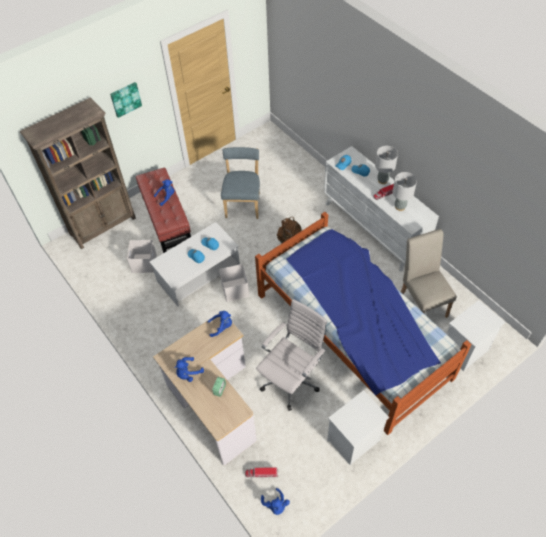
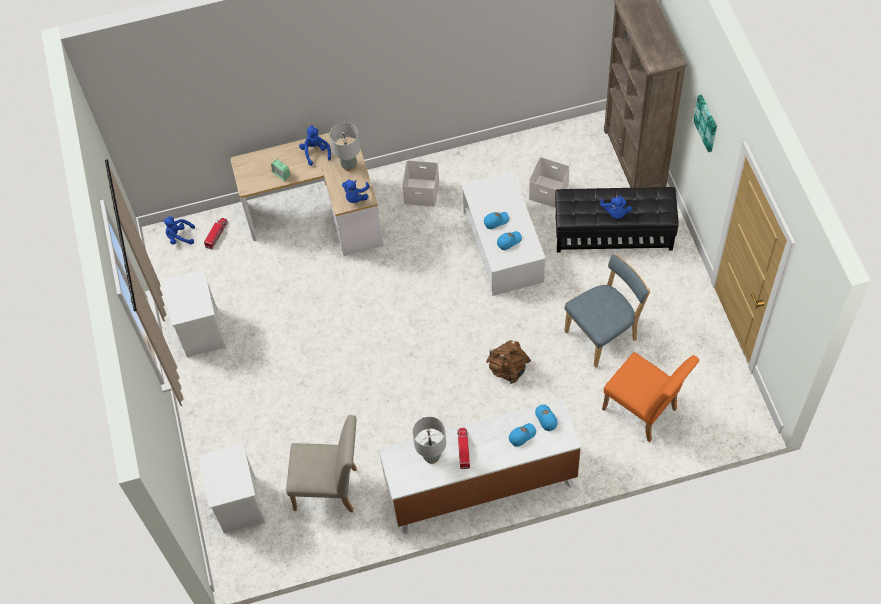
camera: 115 degrees right, 5 degrees up
(167, 220) = (613, 233): red ottoman -> black ottoman
(234, 289) = (459, 279): white storage box -> white storage box (422, 192)
(243, 203) = (603, 334): blue chair -> blue chair turned 60 degrees counterclockwise
(286, 172) = (644, 413): none -> orange chair
(292, 379) = (304, 298): white office chair -> none
(352, 334) = (327, 385): bed -> none
(382, 180) = (491, 457): grey table lamp -> grey table lamp (349, 165)

